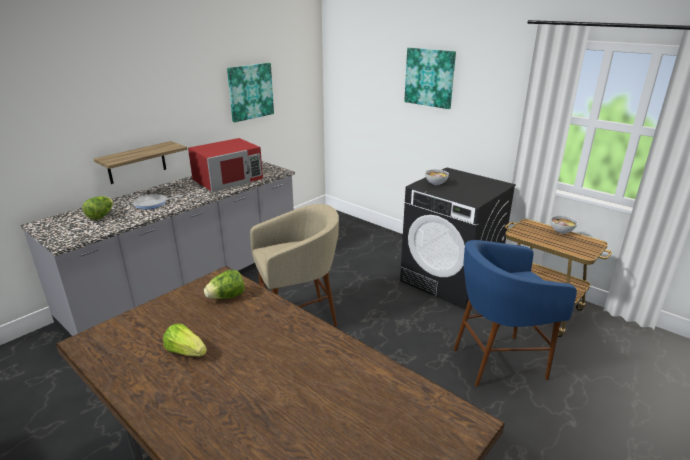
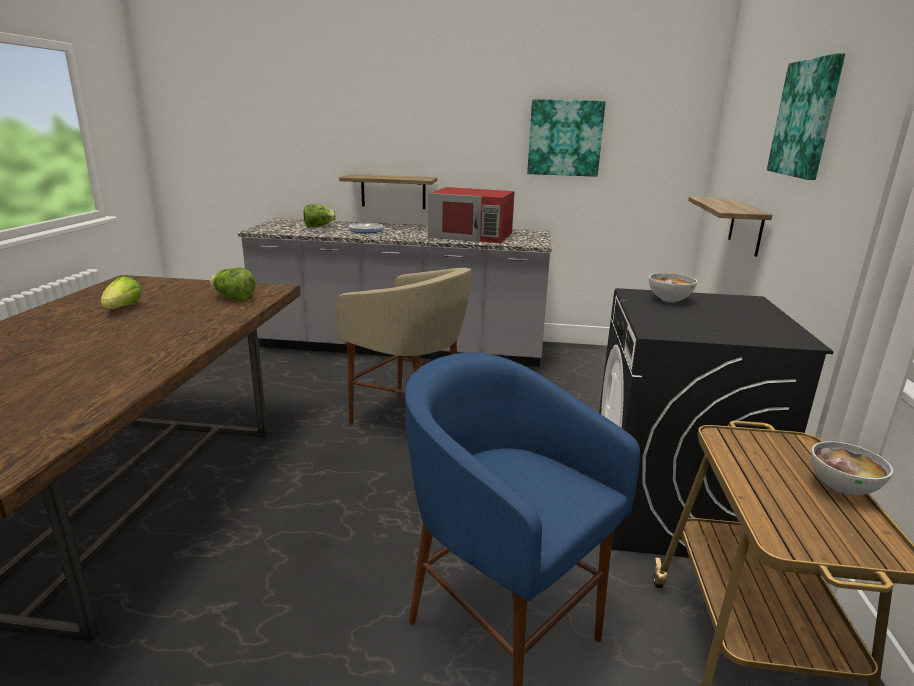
camera: 55 degrees right, 5 degrees down
(386, 130) = (746, 226): none -> shelf

